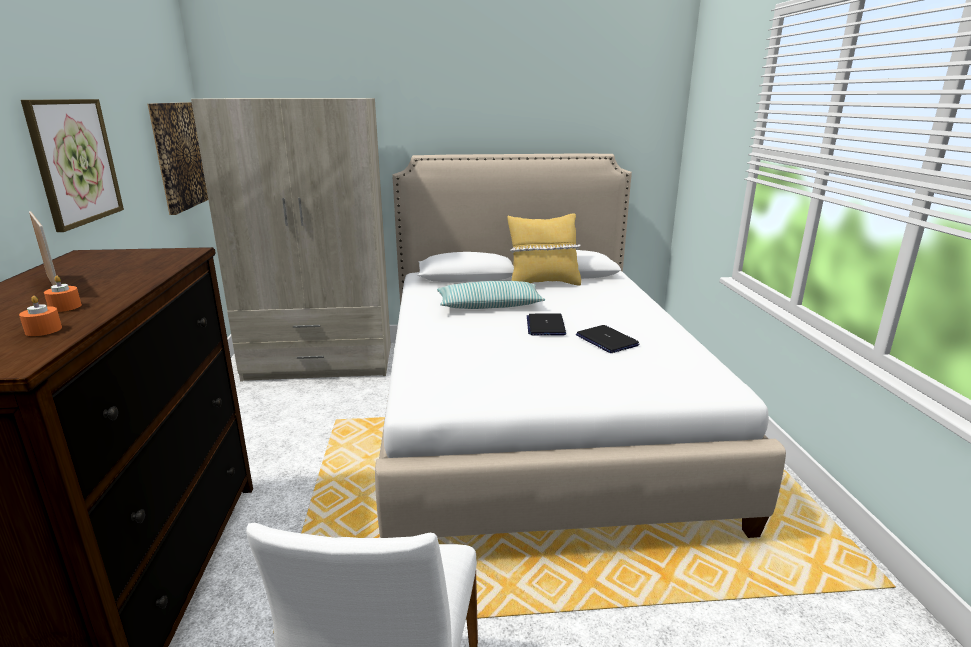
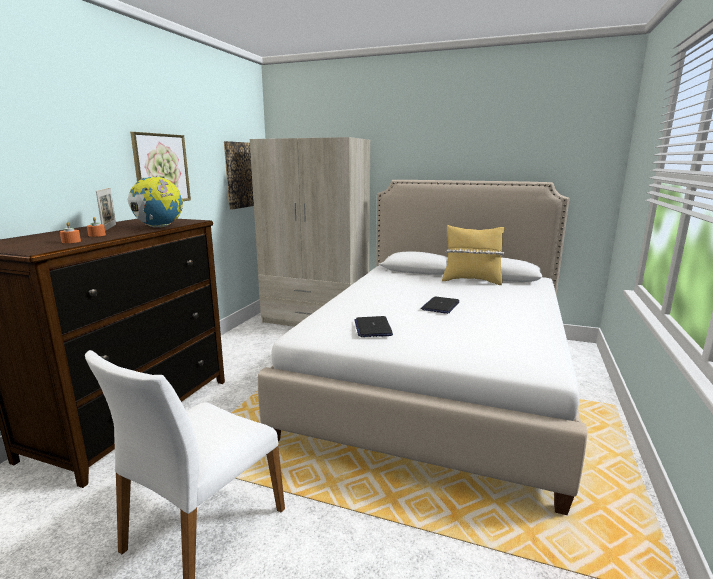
camera: 25 degrees right, 5 degrees down
(150, 273) = (158, 227): none -> globe
(489, 305) = (414, 289): pillow -> none
(606, 340) = (479, 322): laptop -> laptop (372, 328)

